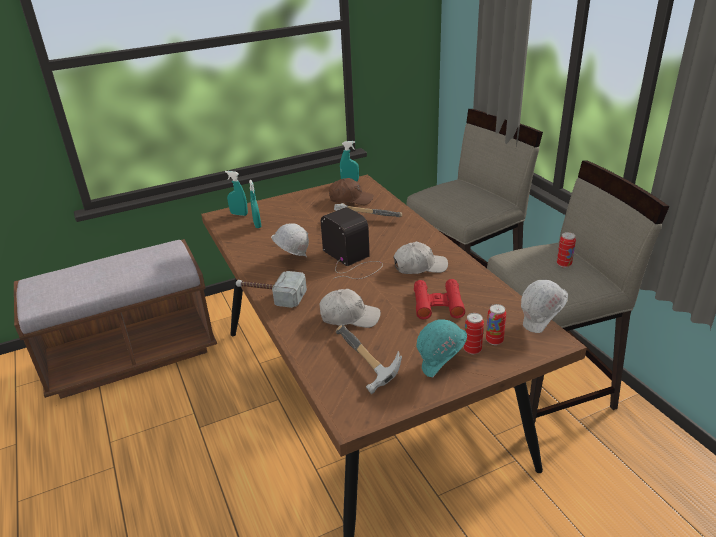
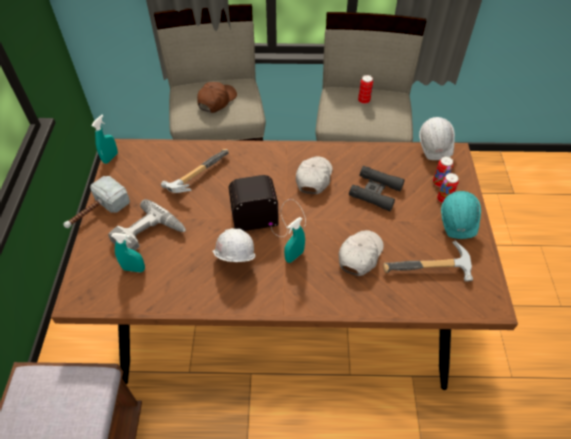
camera: 65 degrees left, 20 degrees up
(239, 214) = (91, 278): turquoise spray bottle -> turquoise spray bottle (294, 256)
(270, 295) = (288, 302): hammer -> hammer (96, 212)
(291, 220) = (149, 235): none -> power drill
(350, 199) = (150, 172): brown cap -> brown cap (216, 101)
(438, 304) = (375, 191): red binoculars -> black binoculars

